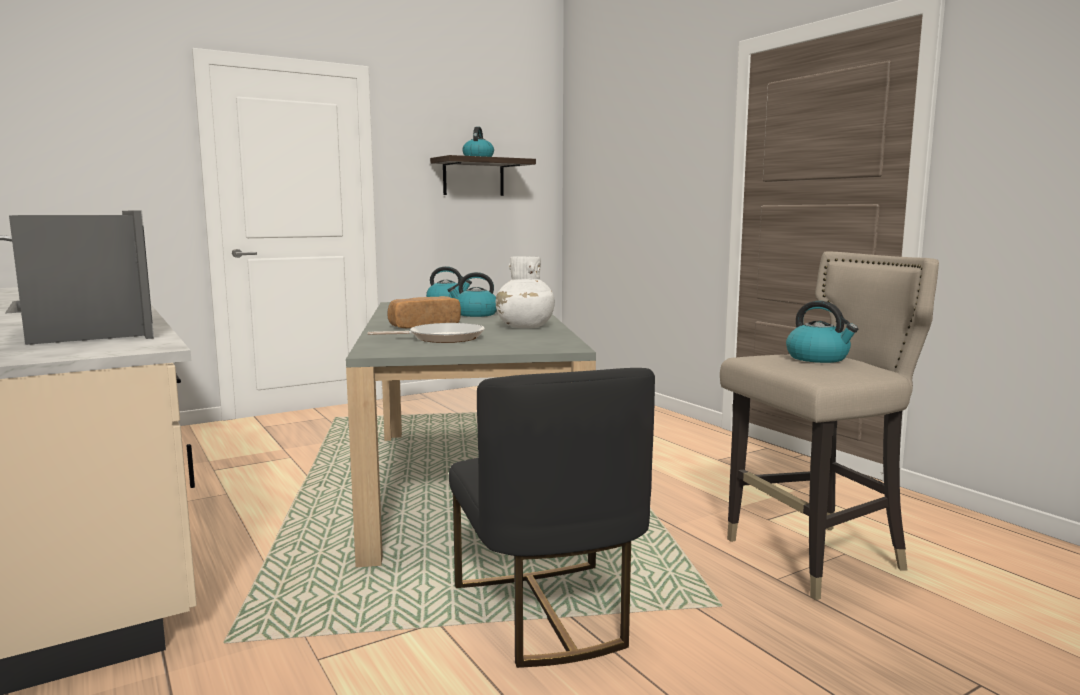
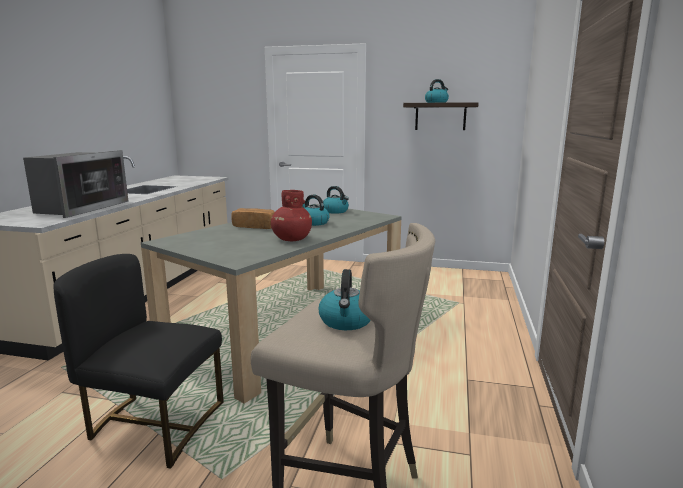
camera: 45 degrees right, 5 degrees up
(442, 338) = (223, 238): frying pan -> none
(525, 327) = (291, 239): white vase -> red vase
(547, 614) = (154, 425): black chair -> black chair turned 75 degrees clockwise

